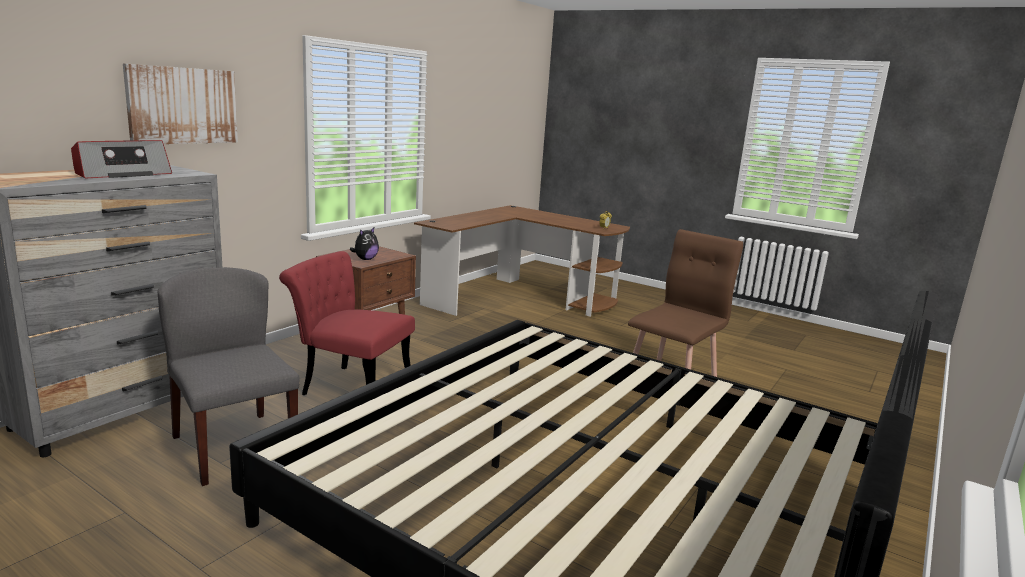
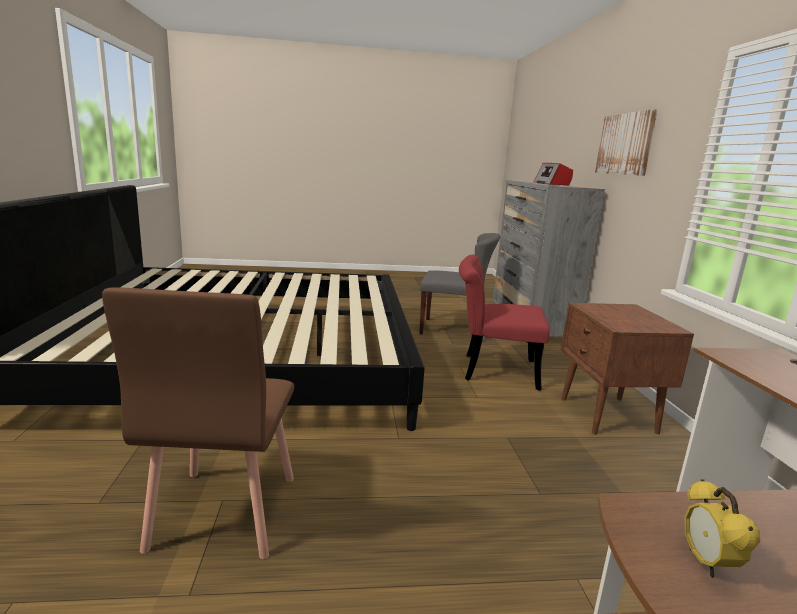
camera: 140 degrees right, 0 degrees up
(349, 386) = (492, 370): red chair -> red chair turned 150 degrees counterclockwise
(365, 259) = (605, 311): plush toy -> none

